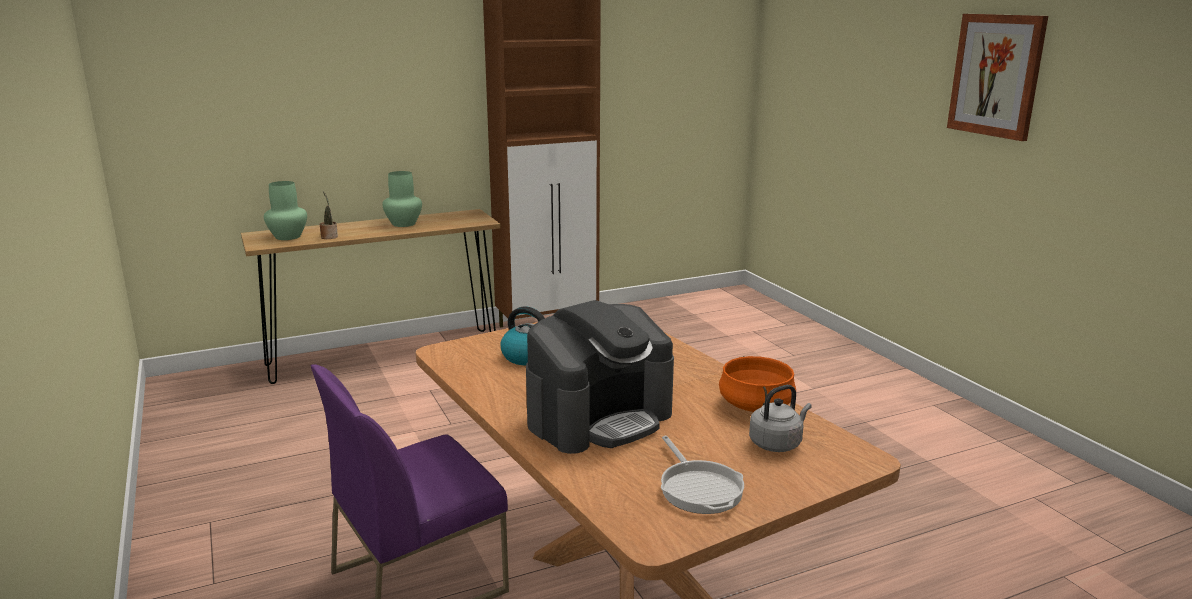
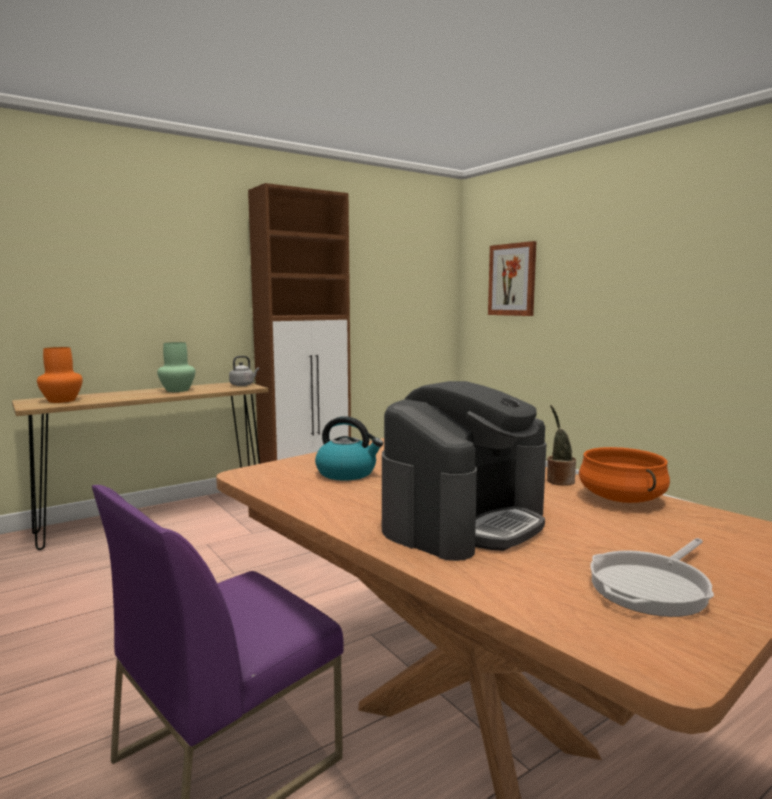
camera: 10 degrees left, 10 degrees down
(287, 237) = (61, 400): green vase -> orange vase
(329, 237) = (105, 399): potted plant -> potted plant (559, 480)
(699, 488) = (652, 586): frying pan -> frying pan turned 75 degrees clockwise
(777, 443) = (685, 531): grey kettle -> grey kettle (243, 385)
(996, 75) = (684, 244): picture -> picture (512, 279)

